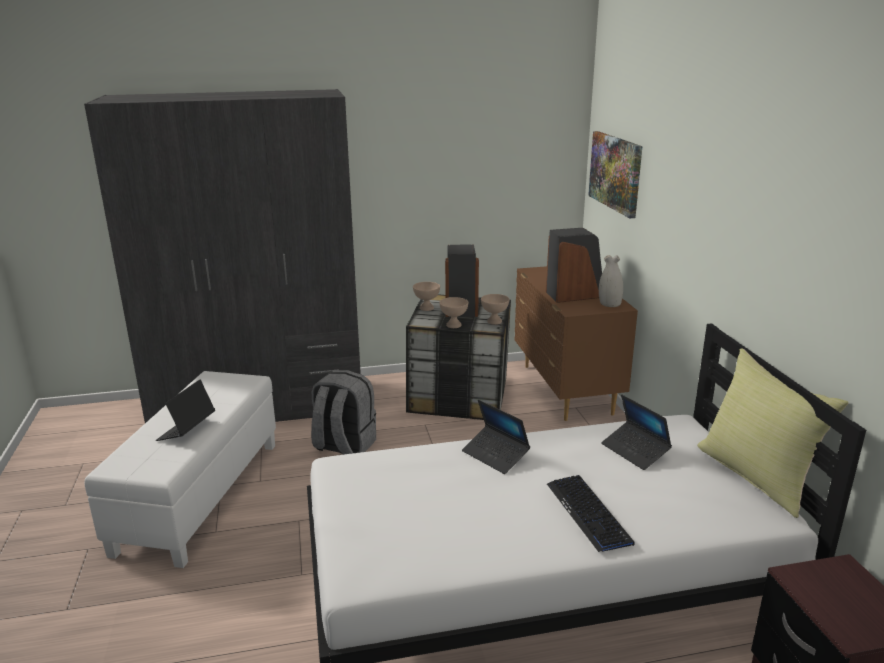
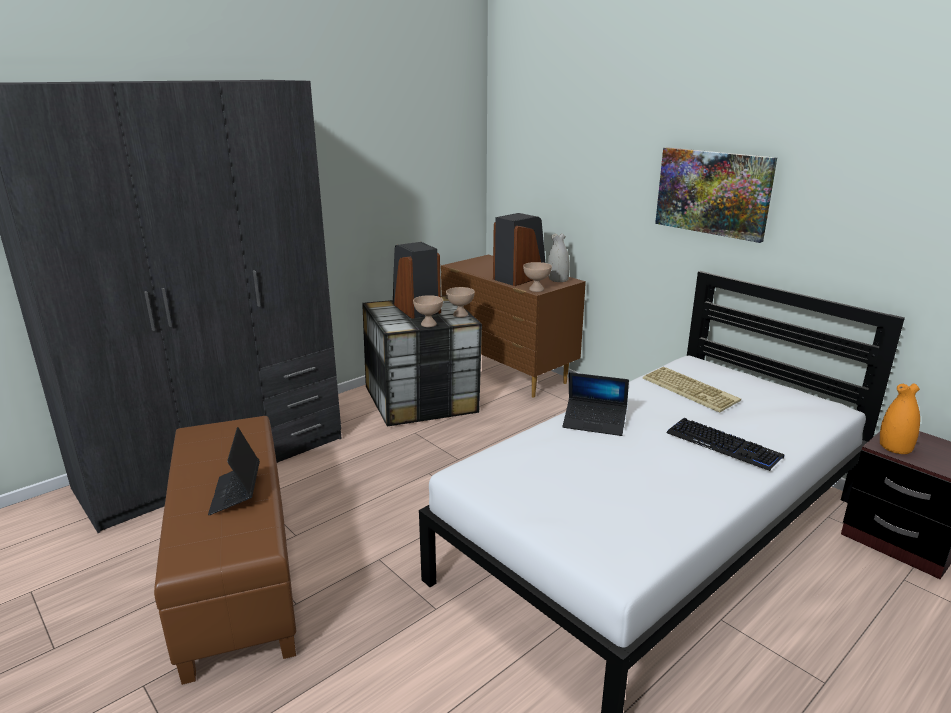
camera: 30 degrees left, 0 degrees up
(200, 494) = (236, 573): white ottoman -> brown ottoman
(344, 446) = (354, 474): grey backpack -> none
(426, 308) = (384, 315): beige bowl -> beige bowl (537, 289)
(616, 172) = (536, 159): picture -> picture (713, 192)
(635, 451) = (691, 390): laptop -> keyboard
(757, 476) = (788, 385): yellow pillow -> none
(807, 582) = (894, 448): none -> orange vase

